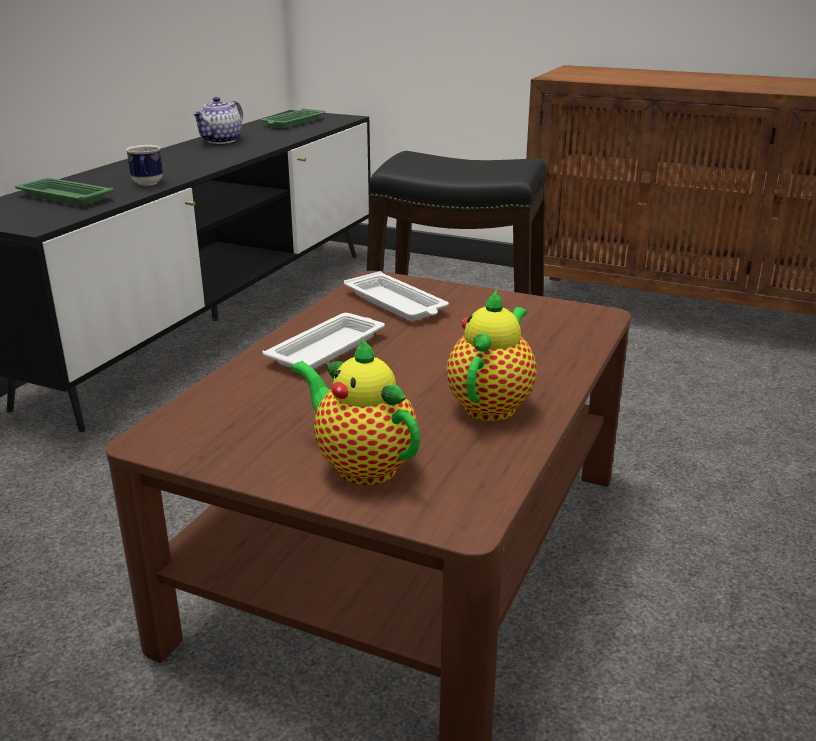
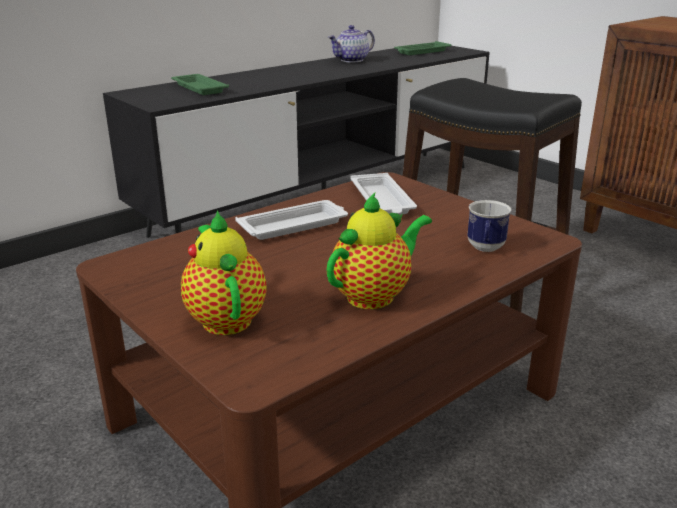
camera: 25 degrees right, 0 degrees up
(147, 184) = (263, 85): mug -> mug (485, 249)

